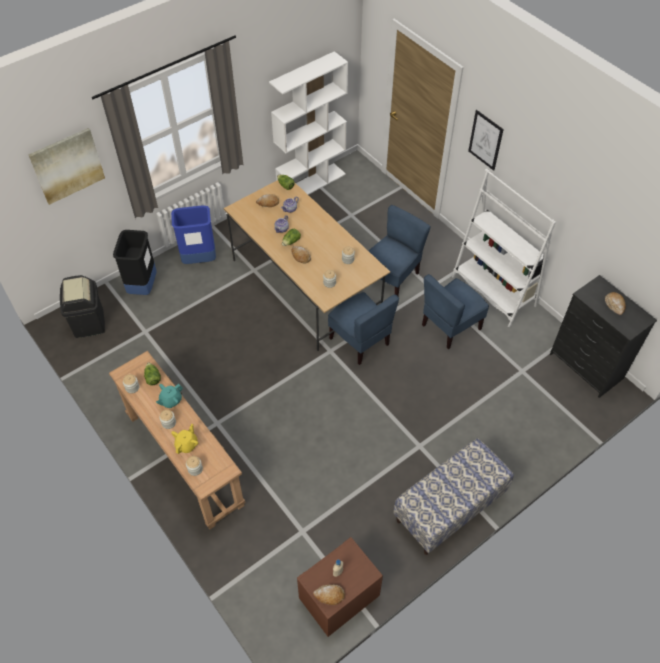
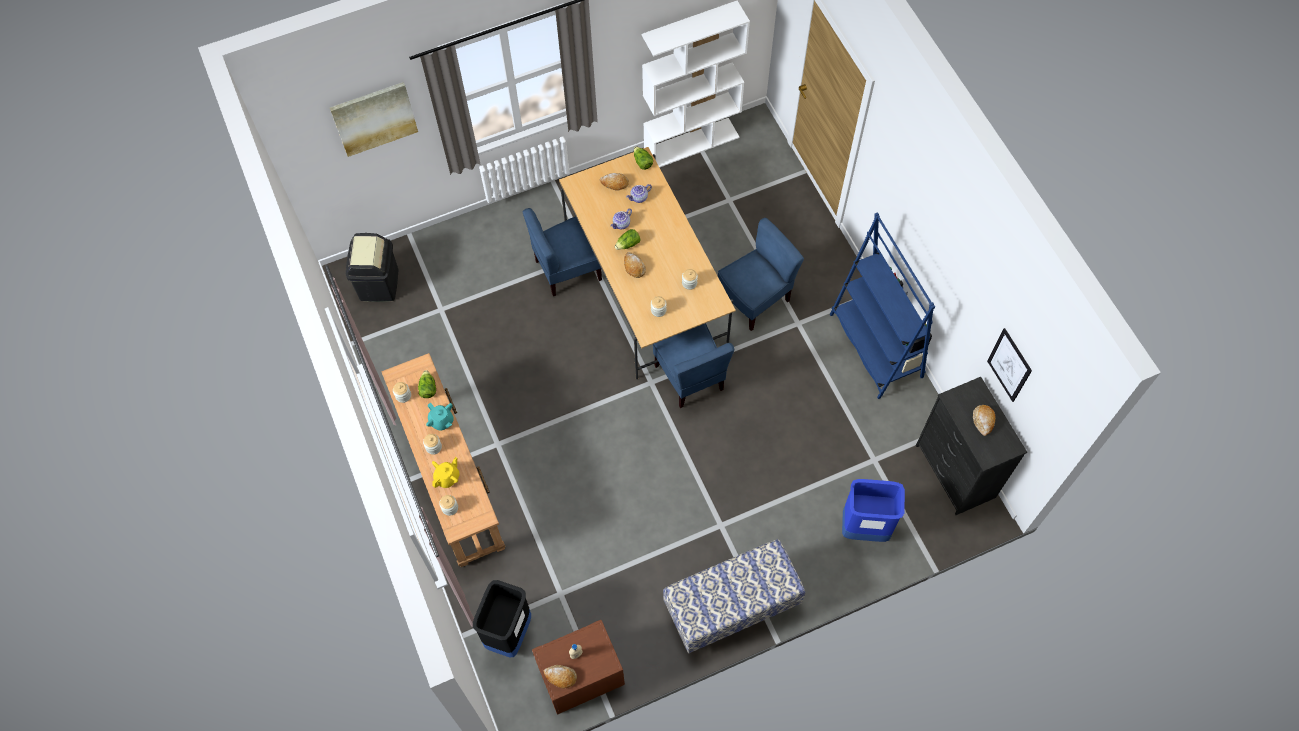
camera: 15 degrees right, 10 degrees up
(143, 286) = (451, 248): black trash can -> black trash can (509, 633)
(171, 400) = (441, 421): turquoise teapot -> turquoise teapot turned 105 degrees counterclockwise
(199, 259) = (525, 225): blue trash can -> blue trash can (864, 528)
(450, 326) = (805, 382): blue chair -> blue chair (567, 269)
(485, 140) = (889, 171): picture -> picture (1009, 365)
(493, 291) = (876, 346): white bookcase -> blue bookcase

